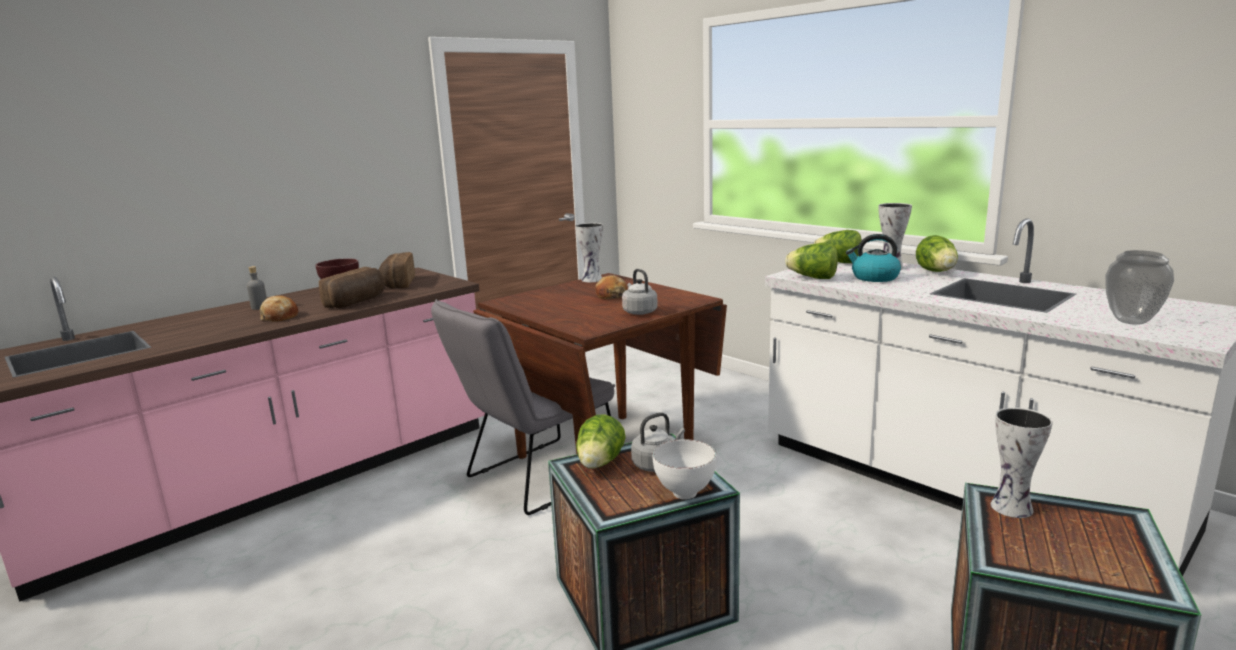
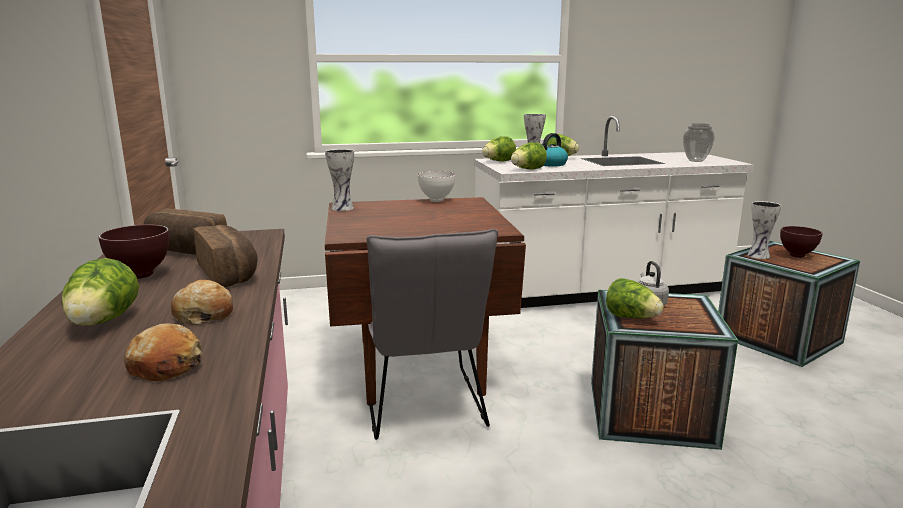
camera: 60 degrees left, 0 degrees up
(259, 307) = (102, 322): grey bottle -> lettuce
(611, 295) = (409, 212): bread -> bread (166, 366)
(639, 311) = (476, 214): grey kettle -> none
(686, 494) = (700, 306): white bowl -> white bowl (437, 200)
(1086, 542) = (797, 256): none -> brown bowl

